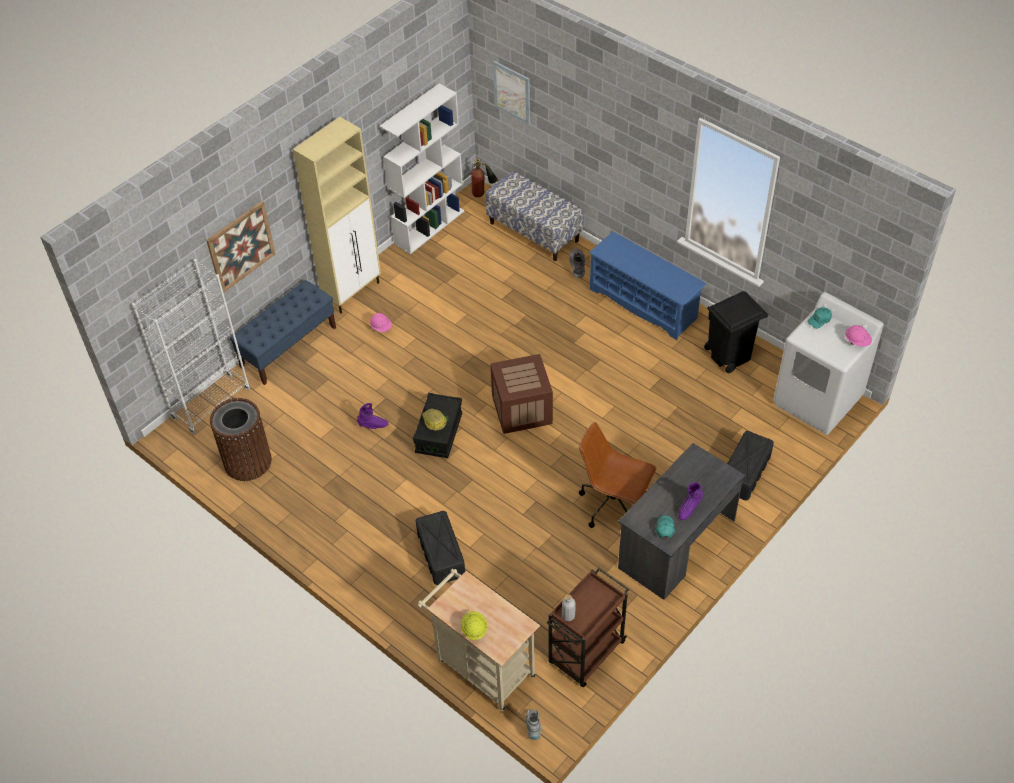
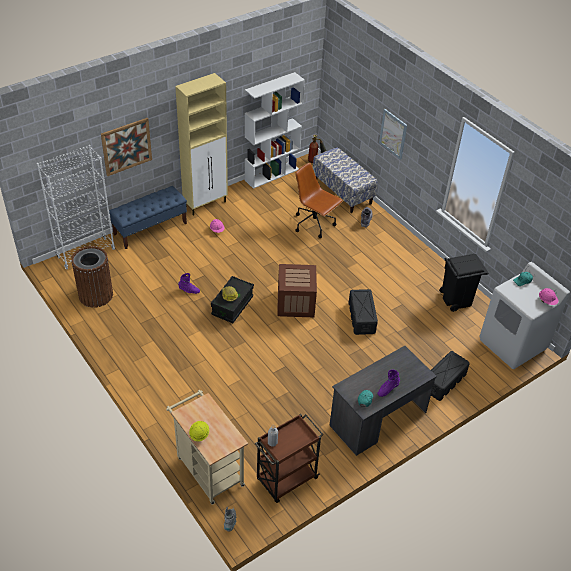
camera: 10 degrees right, 5 degrees down
(441, 555) = (205, 386): black storage box -> black storage box (361, 318)
(512, 92) = (344, 88): picture -> picture (393, 134)
(613, 505) = (340, 381): brown office chair -> brown office chair (314, 224)
(644, 304) = (405, 253): blue shoe rack -> none

